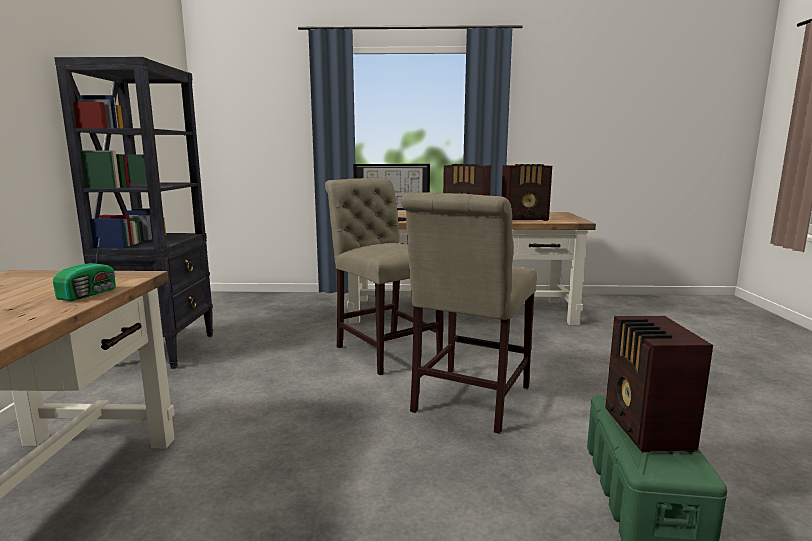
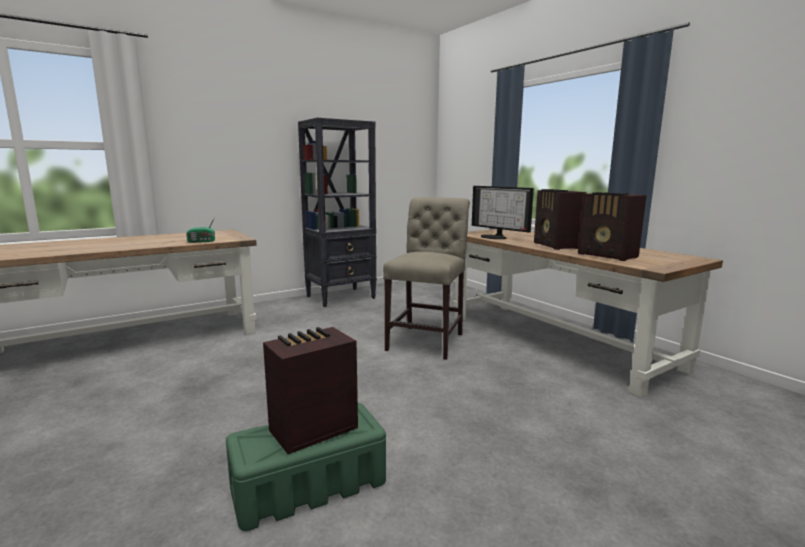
camera: 55 degrees right, 0 degrees up
(468, 401) = (382, 387): beige chair -> none

